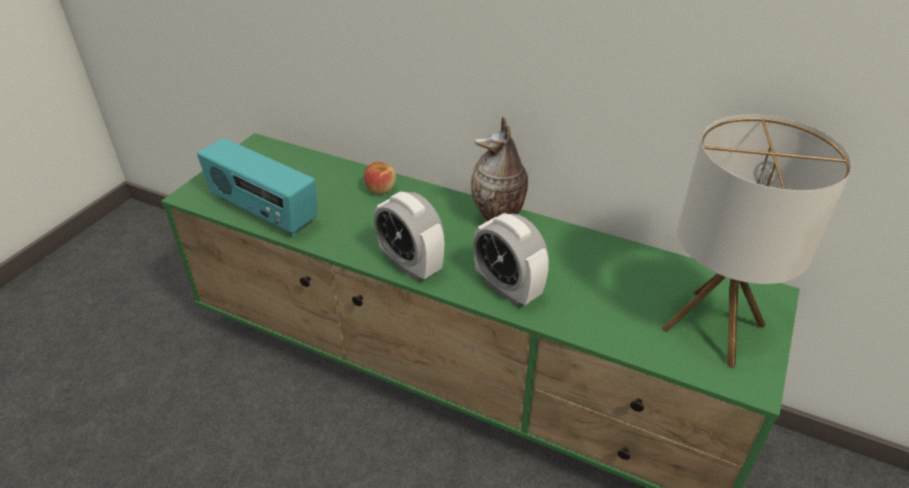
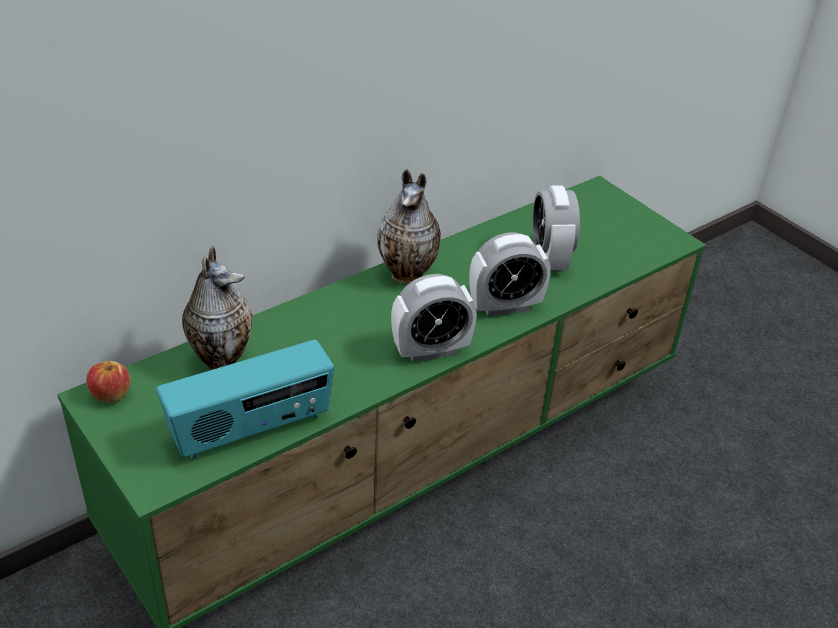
camera: 65 degrees left, 0 degrees up
(326, 175) = (221, 360): none -> vase
(380, 189) = (288, 329): apple -> apple (111, 394)
(611, 294) = (549, 258): none -> alarm clock
(713, 327) = (614, 229): table lamp -> none

